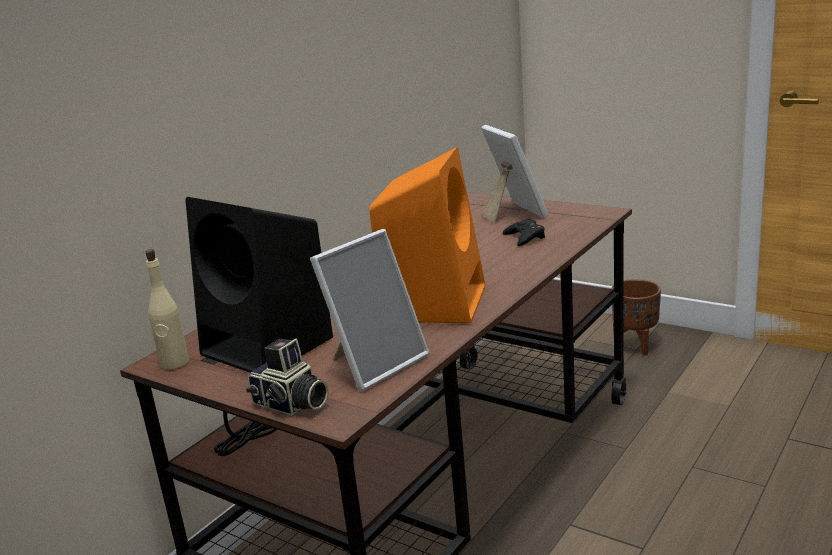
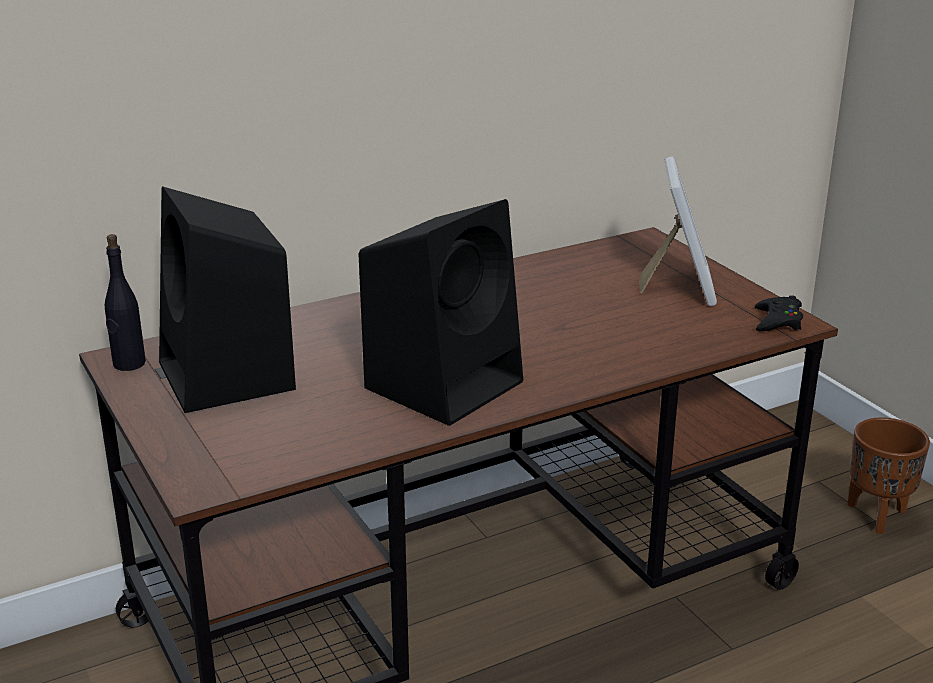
camera: 25 degrees right, 5 degrees up
(174, 363) = (129, 364): beige bottle -> black bottle
(290, 404) = (174, 455): camera -> none
(375, 364) = (299, 439): picture frame -> none
(435, 302) = (445, 383): orange speaker -> black speaker
(525, 237) = (650, 327): black game controller -> black game controller (777, 321)

